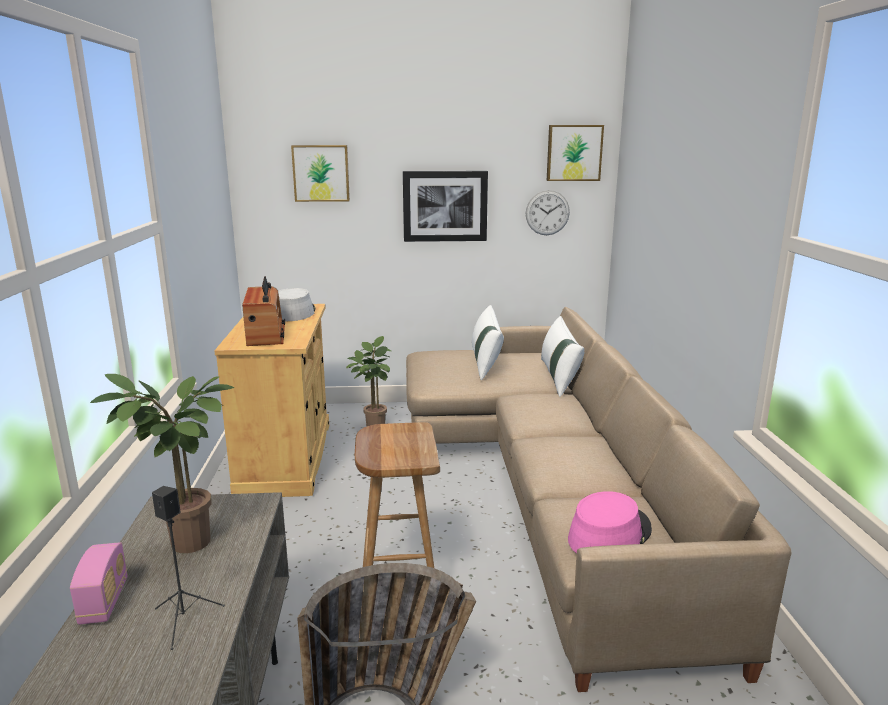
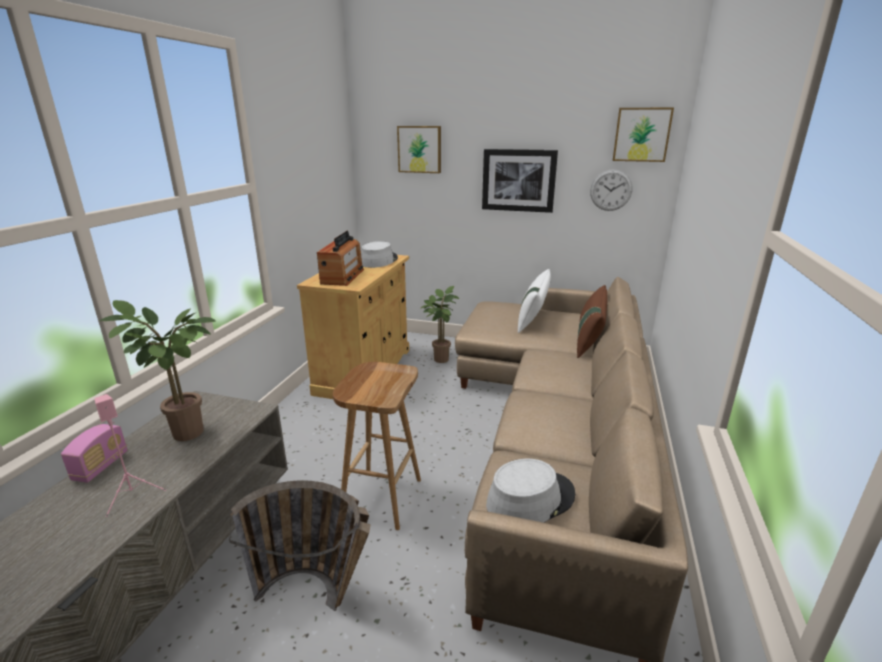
camera: 20 degrees right, 5 degrees up
(185, 619) = (133, 494): black speaker -> pink speaker
(559, 377) = (589, 340): white pillow -> brown pillow
(609, 534) = (530, 499): pink hat -> grey hat

